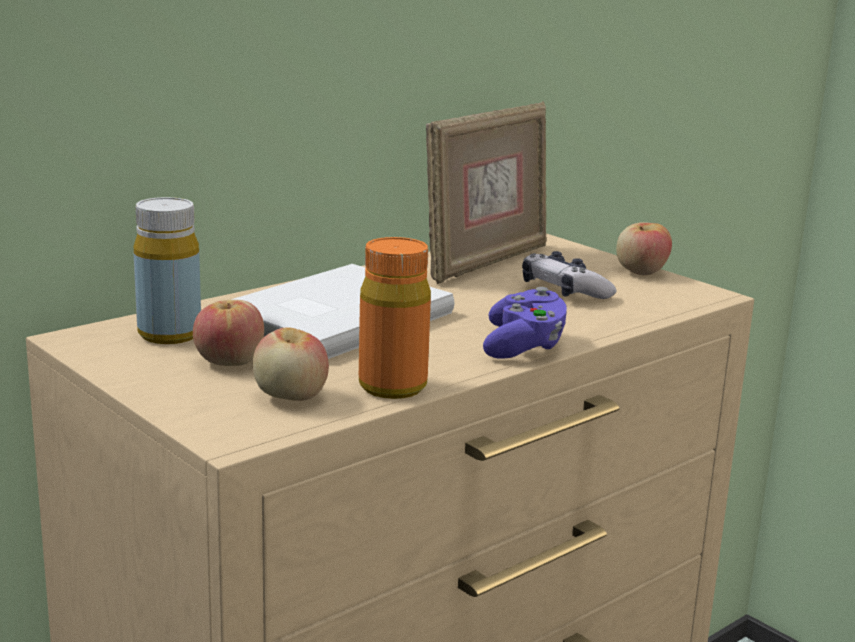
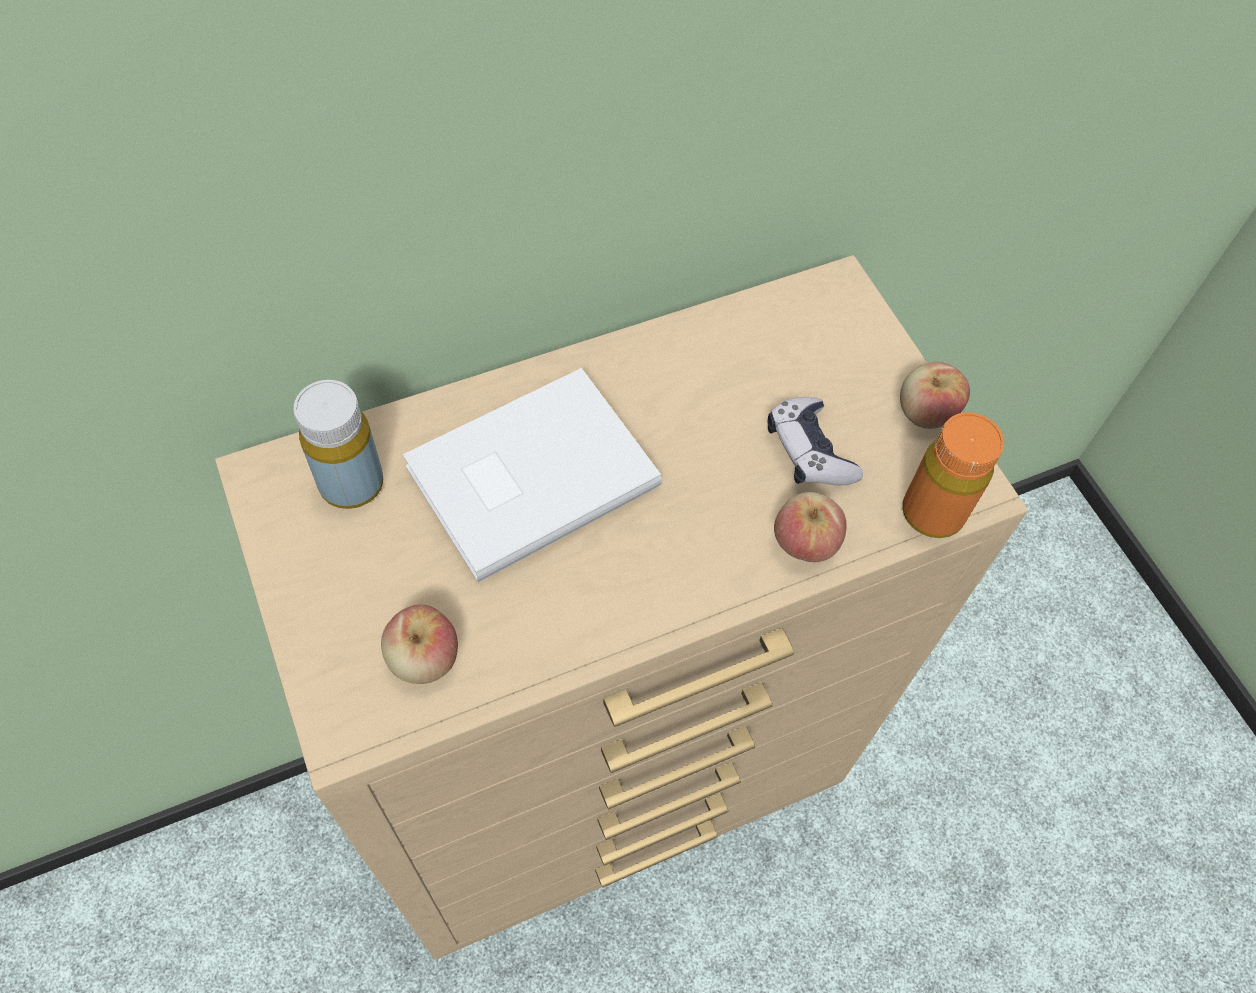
camera: 15 degrees right, 40 degrees up
(229, 362) = (390, 563): apple -> apple (804, 542)
(392, 387) = (530, 657): orange bottle -> orange bottle (932, 512)
(486, 262) = (753, 350): picture frame -> none
(523, 346) = (702, 588): purple game controller -> none

